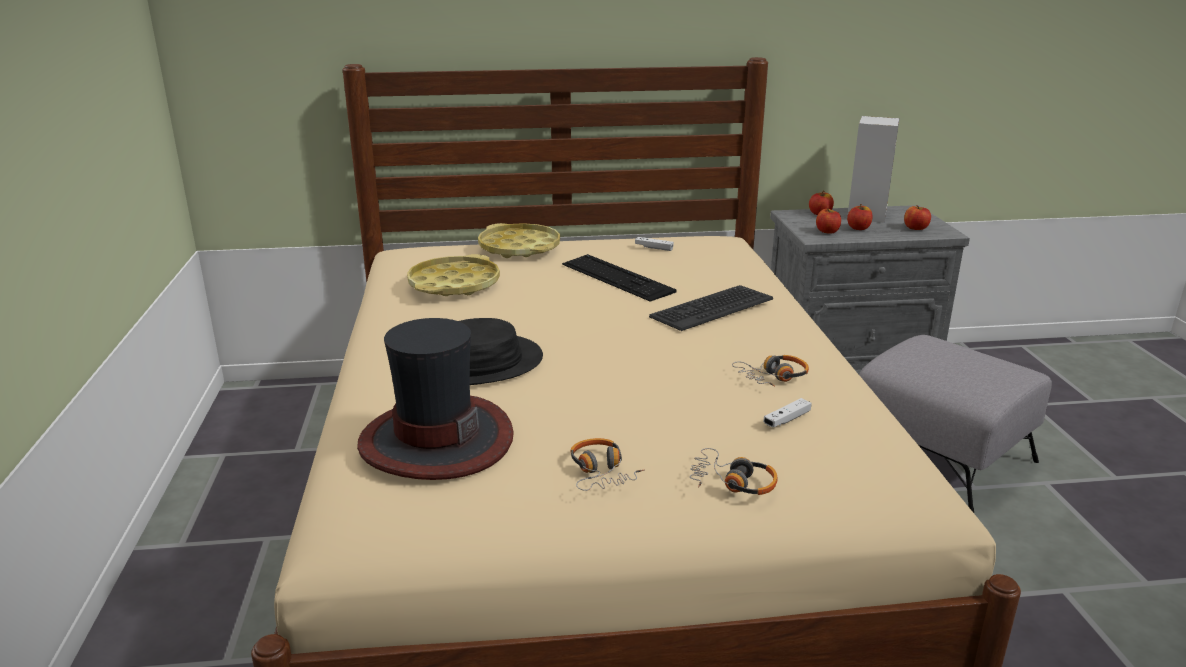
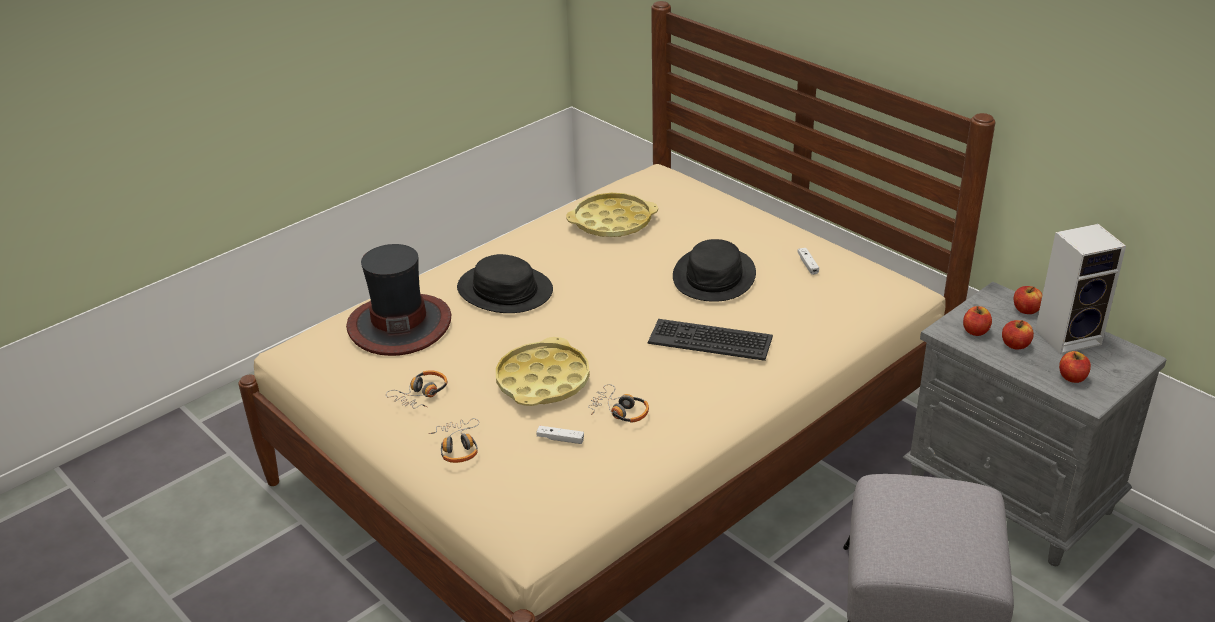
camera: 55 degrees right, 10 degrees up
(519, 248) = (717, 211): yellow tray -> yellow tray (543, 381)
(617, 277) = (714, 276): keyboard -> black hat

